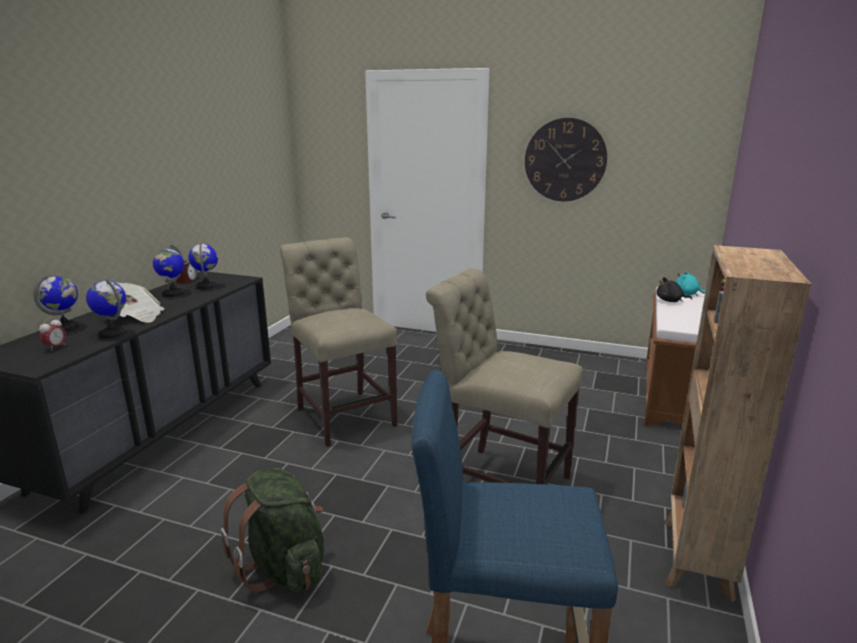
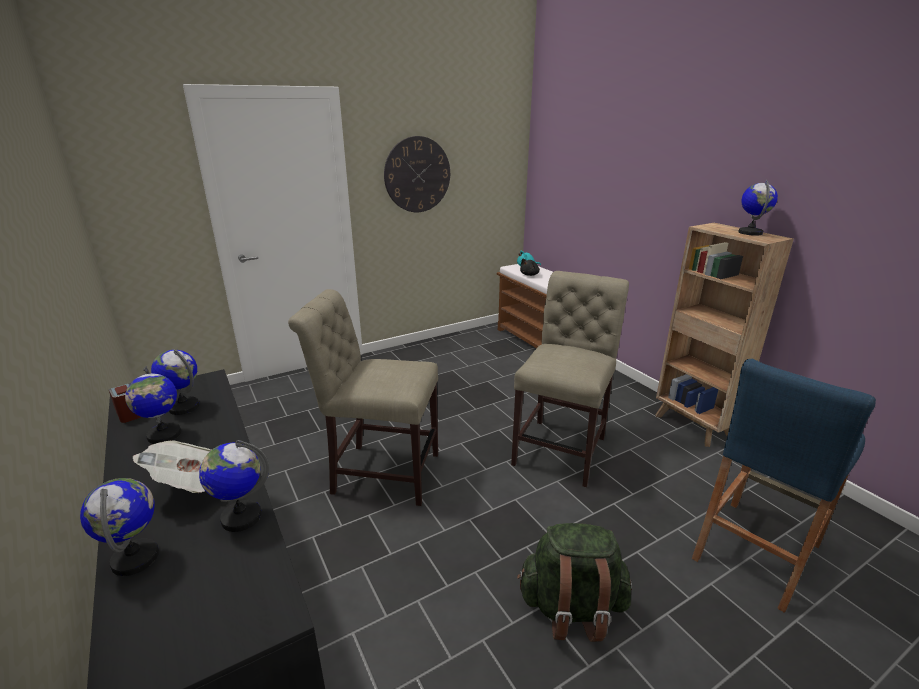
camera: 50 degrees left, 5 degrees up
(55, 347) = (214, 584): alarm clock -> none
(499, 481) = (562, 447): beige chair -> beige chair turned 135 degrees clockwise
(769, 265) = (750, 233): none -> globe

